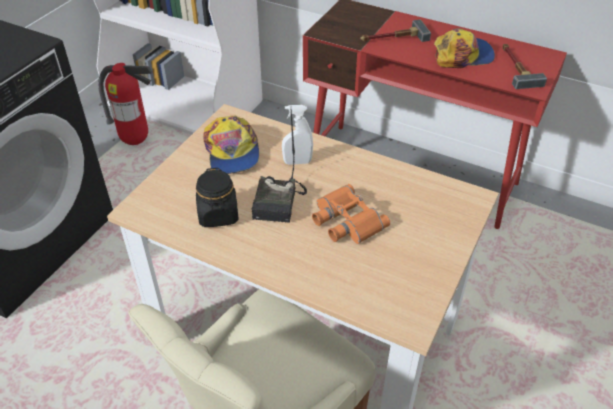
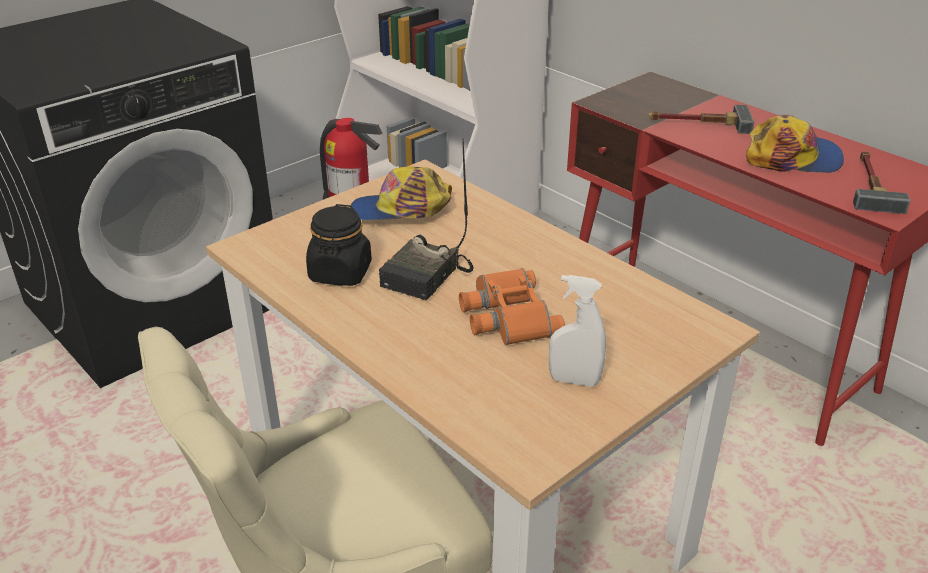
camera: 20 degrees right, 10 degrees down
(232, 152) = (401, 210): cap -> cap turned 75 degrees clockwise
(297, 162) = (481, 237): white spray bottle -> white spray bottle (574, 381)

